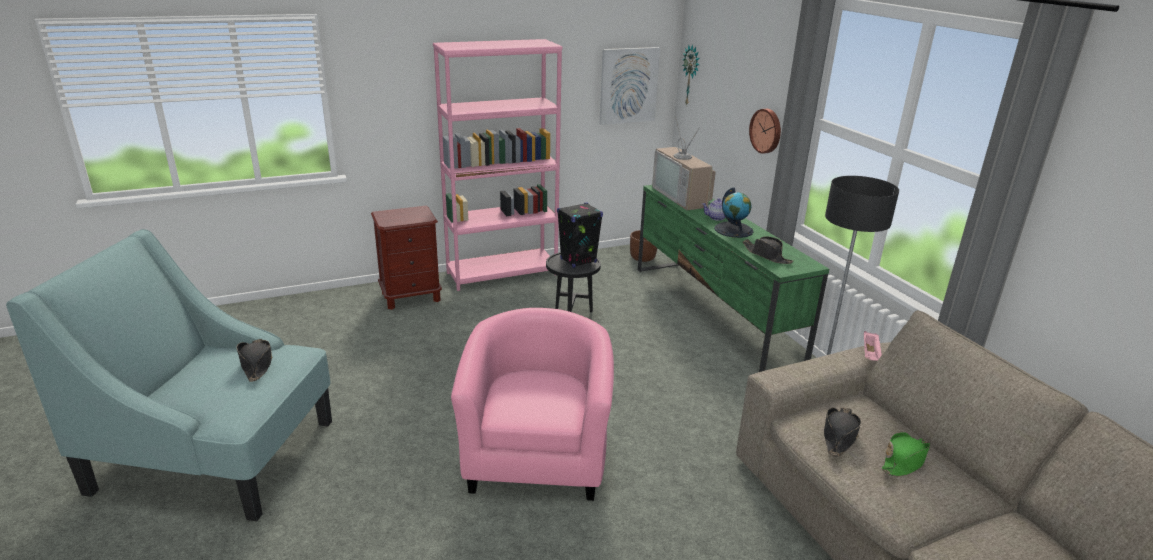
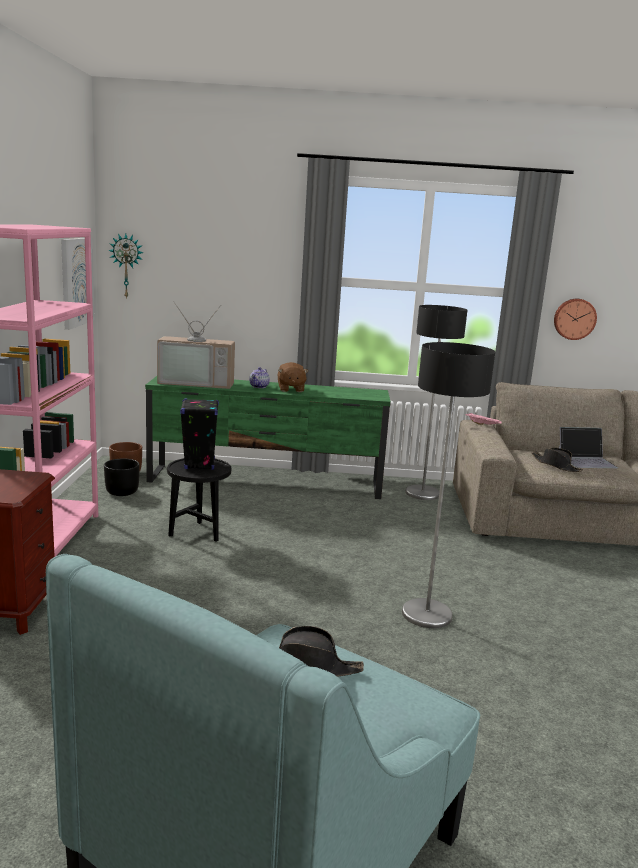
camera: 65 degrees left, 10 degrees down
(537, 456) = (426, 614): pink armchair -> floor lamp
(607, 268) = (122, 492): none -> black planter
(733, 230) = (290, 389): globe -> brown plush toy
(766, 130) = (263, 300): wall clock -> wall clock (574, 319)
(766, 255) = (349, 394): black hat -> none
(904, 461) = (586, 460): green hat -> laptop

